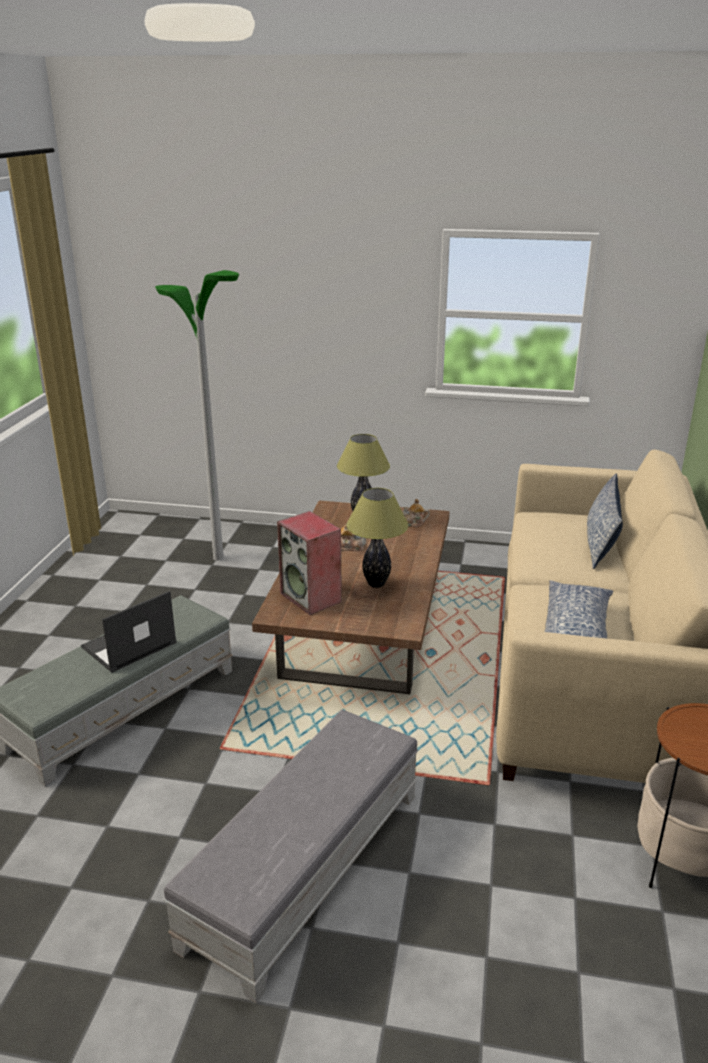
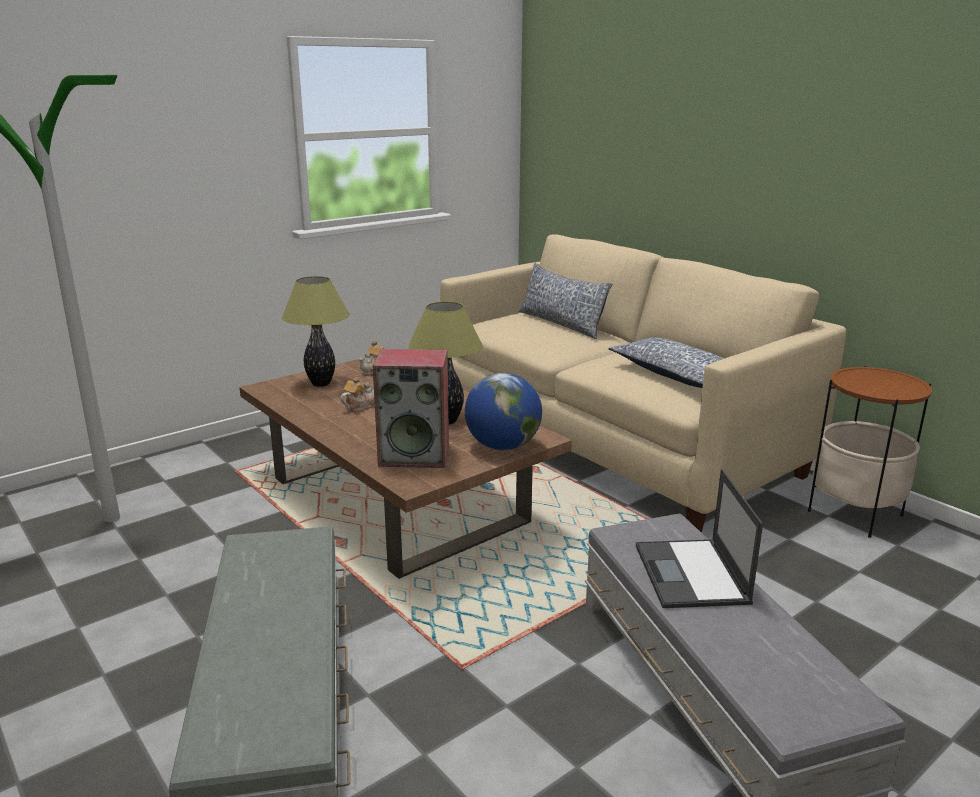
camera: 50 degrees left, 5 degrees down
(128, 646) = (271, 609): laptop -> laptop (692, 575)
(369, 620) = (503, 446): none -> globe

